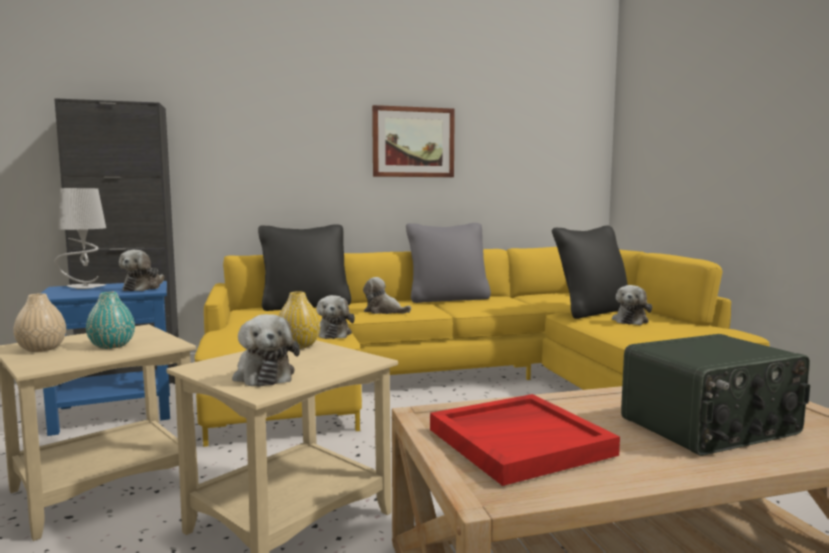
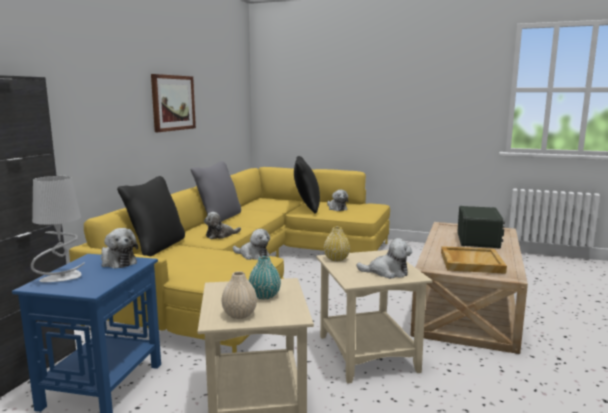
camera: 55 degrees left, 5 degrees up
(519, 441) = (470, 262): red tray -> beige tray

